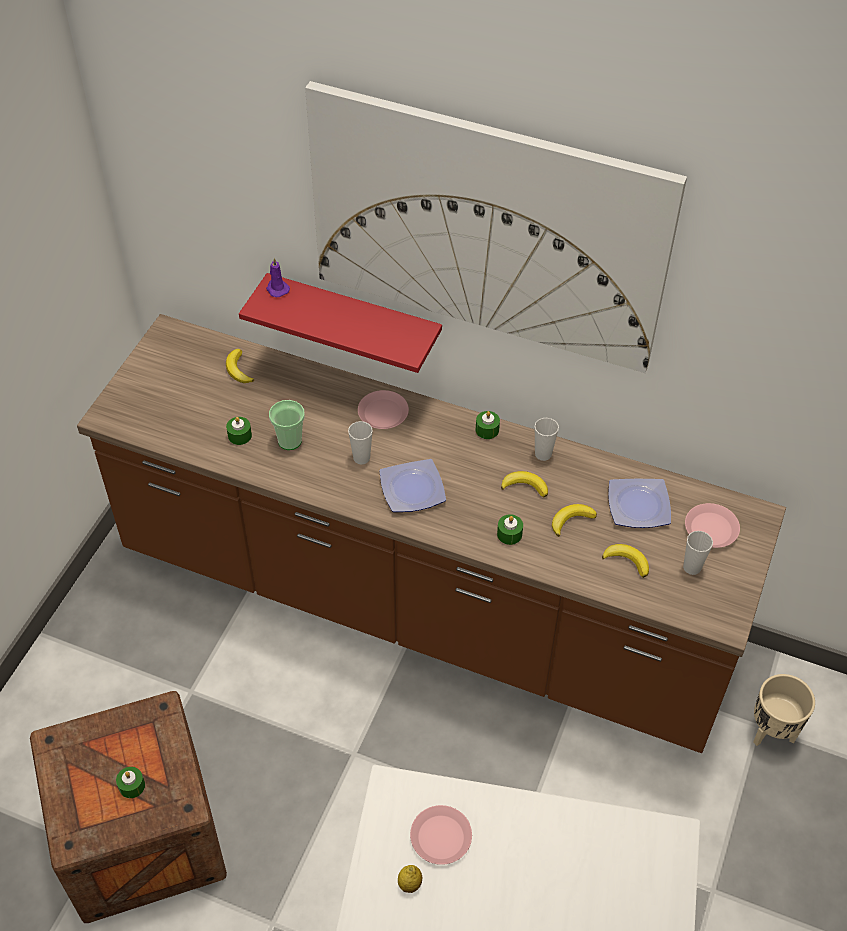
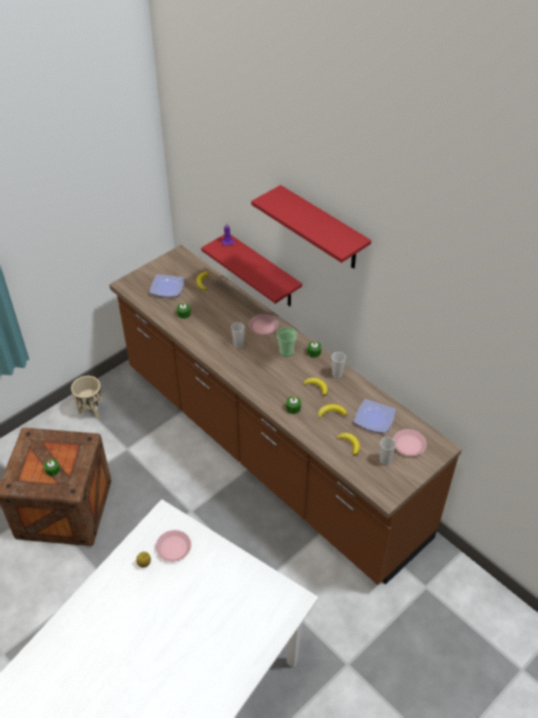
camera: 25 degrees right, 5 degrees down
(289, 441) = (207, 324): cup -> cup (286, 351)
(413, 490) = (256, 369): plate -> plate (167, 288)
(486, 229) = (323, 229): picture -> red shelf
(771, 731) = (432, 593): beige planter -> beige planter (91, 411)

